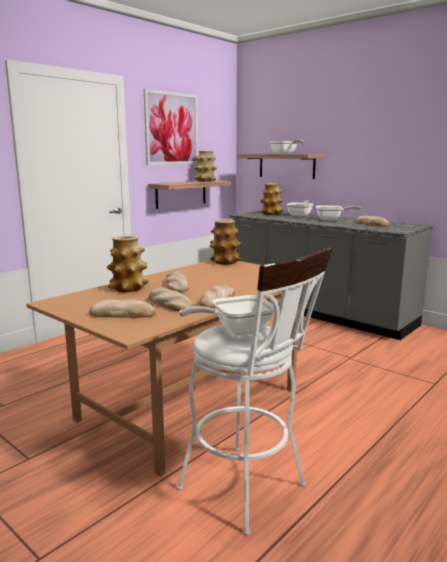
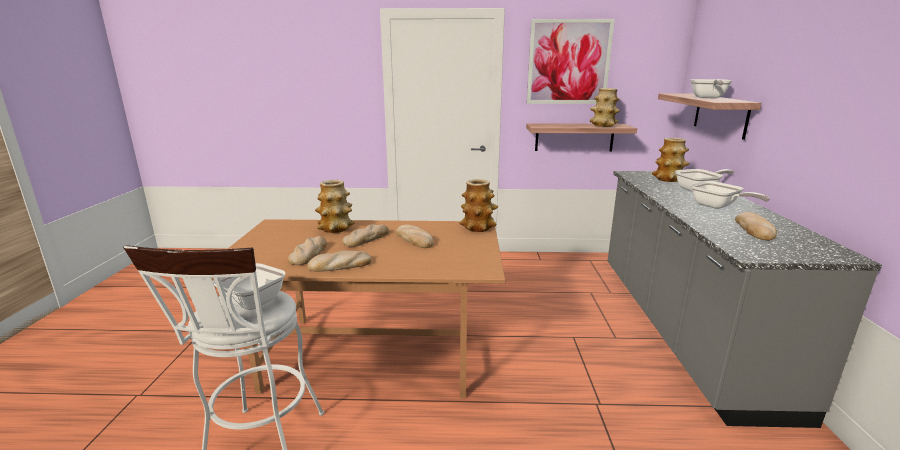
camera: 50 degrees right, 5 degrees up
(122, 314) = (265, 249): bread -> bread (415, 239)

